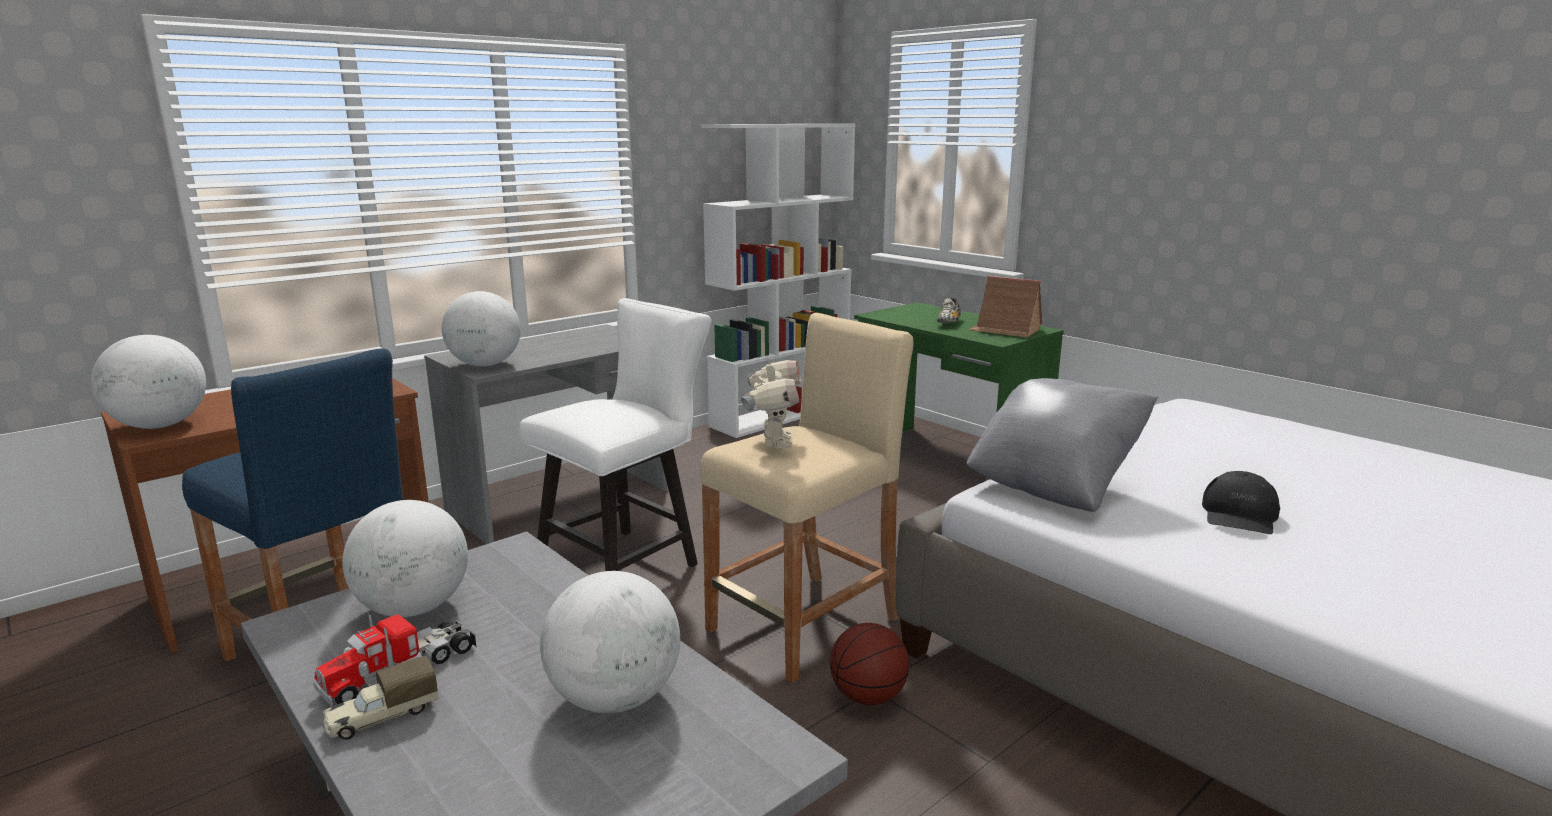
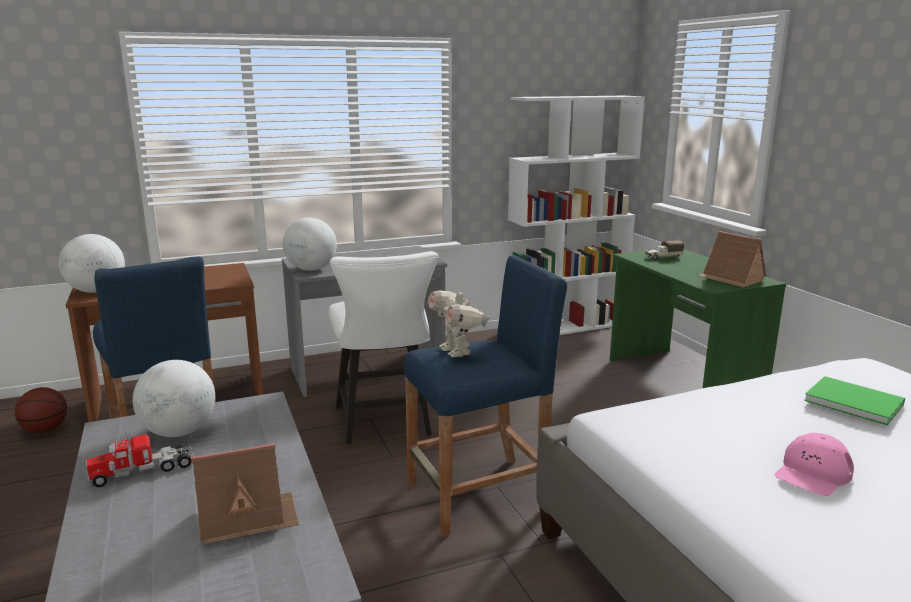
camera: 20 degrees right, 0 degrees up
(381, 717) = (112, 498): toy truck -> toy truck (662, 257)
(614, 698) = (247, 518): globe -> toy house
(627, 562) = (385, 424): white chair -> white chair turned 105 degrees clockwise
(774, 442) = (457, 351): toy robot -> toy robot turned 135 degrees clockwise
(805, 624) = (481, 494): beige stool -> blue stool
(868, 697) = (492, 560): basketball -> basketball (45, 430)
(948, 323) = (686, 267): shoe -> none
(1054, 485) = (665, 419): grey pillow -> none
(1212, 440) = (851, 401): none -> green book
(1239, 515) = (812, 473): black cap -> pink cap

